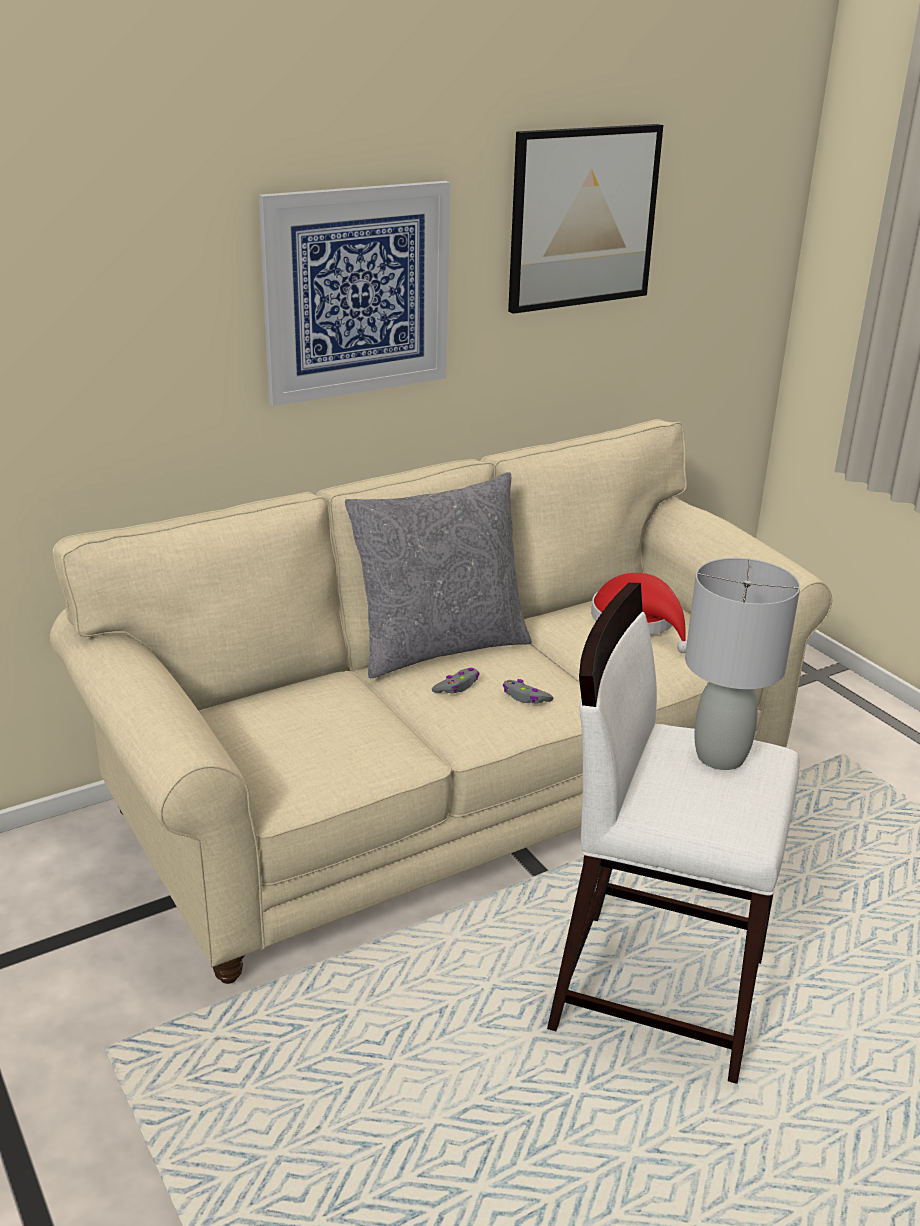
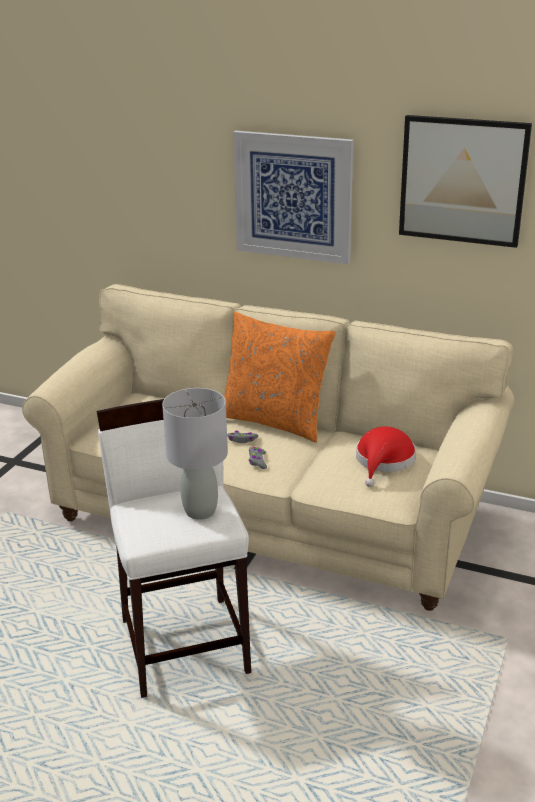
camera: 55 degrees right, 0 degrees up
(439, 647) = (274, 421): grey pillow -> orange pillow

